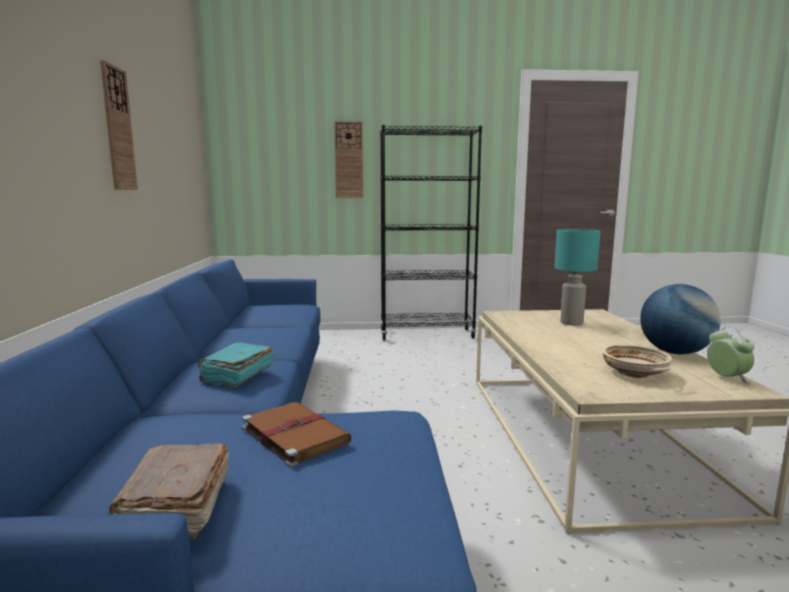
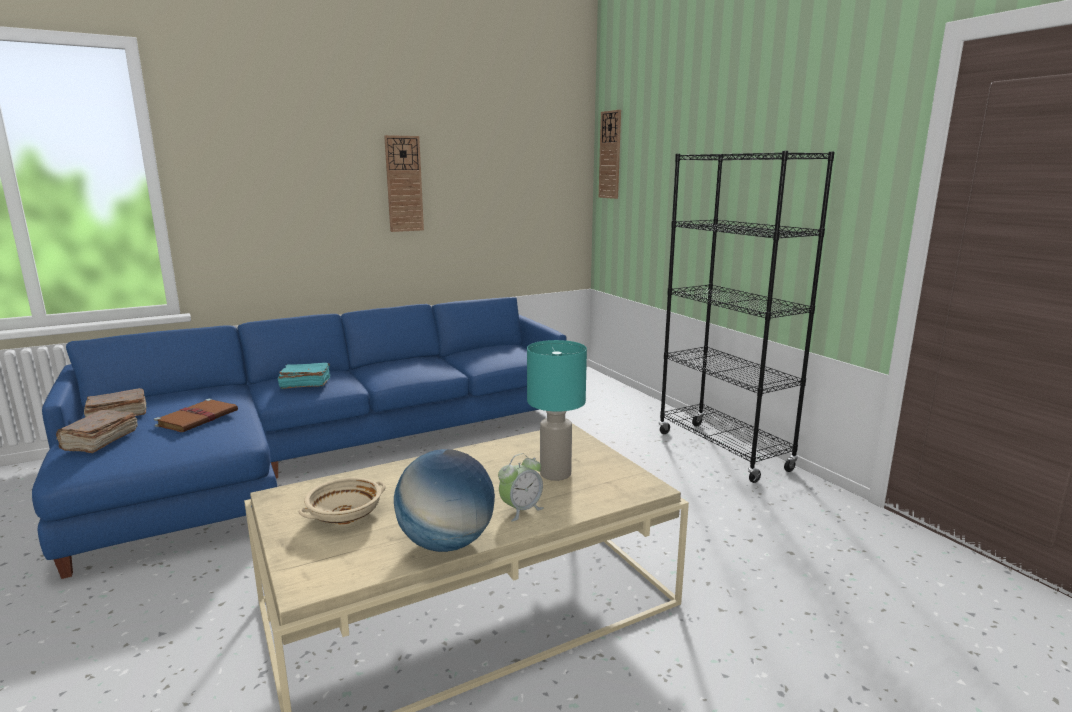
camera: 65 degrees right, 5 degrees up
(315, 515) = (99, 441): none -> brown book
(349, 160) = (694, 193): wall clock -> wall clock (610, 155)
(726, 378) = (342, 573): alarm clock -> alarm clock (521, 510)

